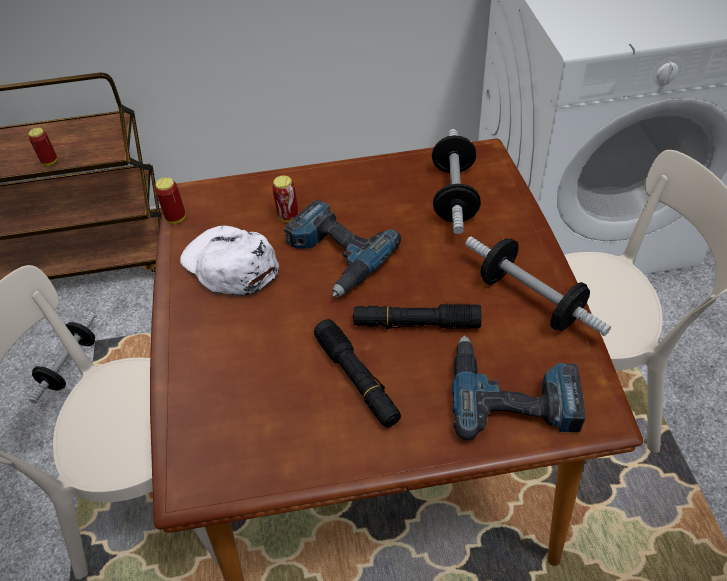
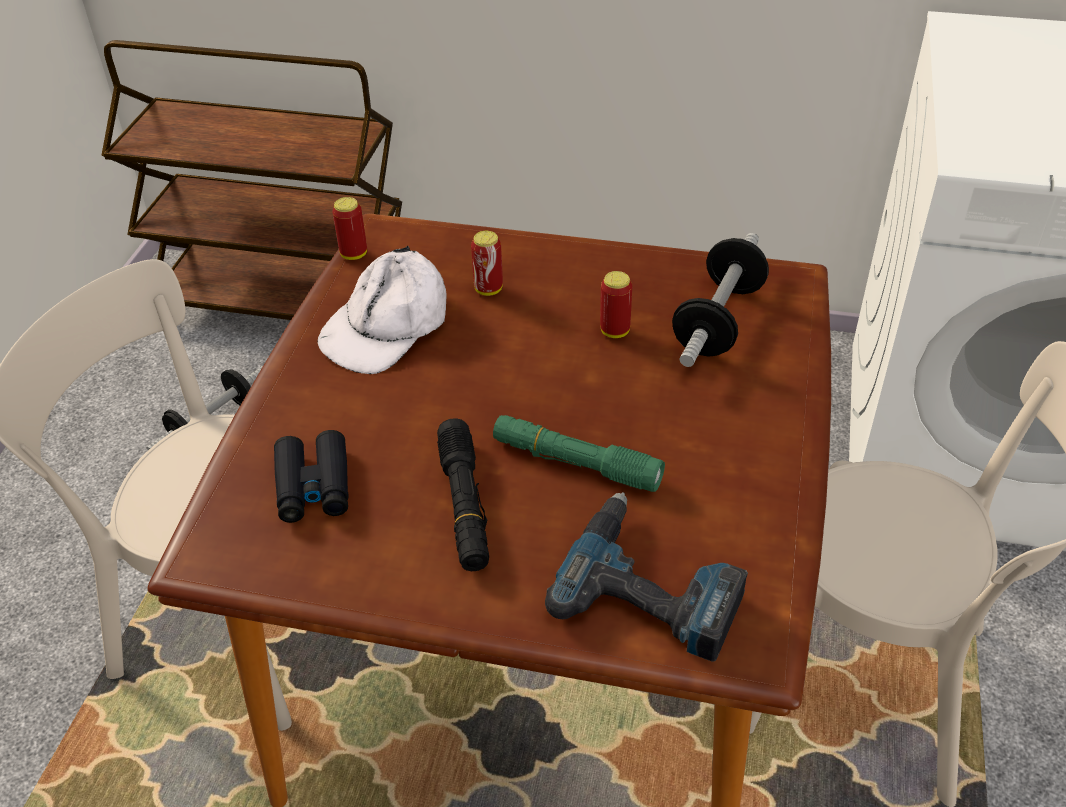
camera: 20 degrees right, 5 degrees down
(50, 161) = (264, 158): can -> can (614, 331)
(230, 264) = (388, 325): white cap -> white cap turned 120 degrees counterclockwise
(241, 403) = (313, 486): none -> black binoculars
(335, 255) = (520, 351): power drill -> none
(416, 324) = (576, 463): black flashlight -> green flashlight
(530, 300) = (745, 480): dumbbell -> none

